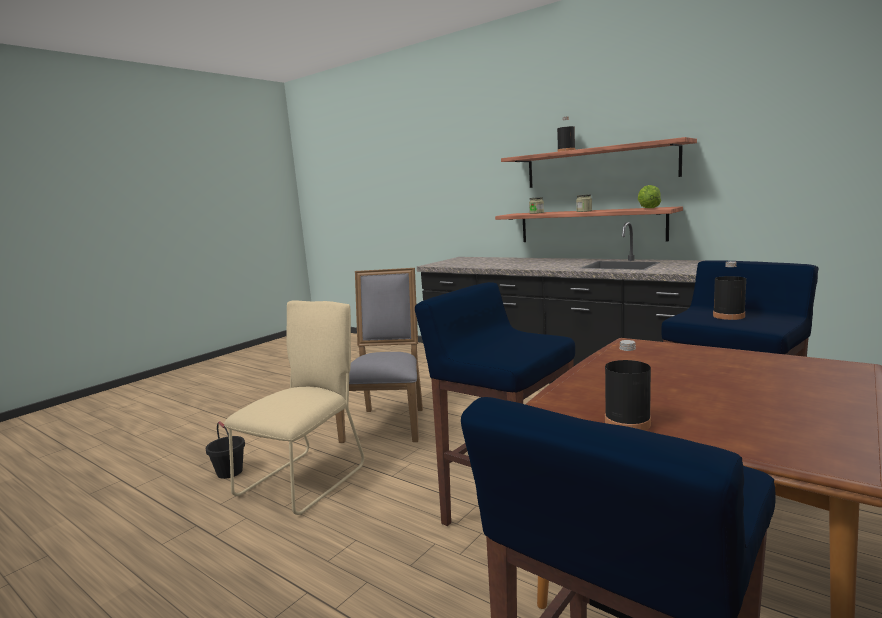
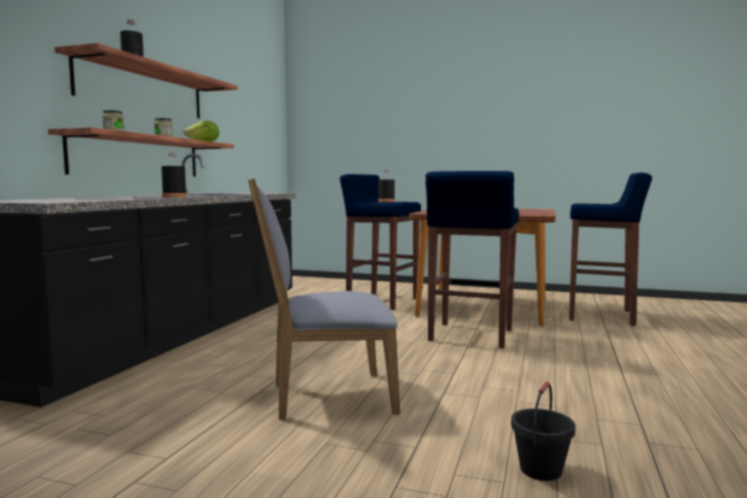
camera: 110 degrees left, 5 degrees down
(307, 478) = (497, 410): beige chair -> none
(627, 422) = (542, 212): black bottle -> black bottle (174, 197)

